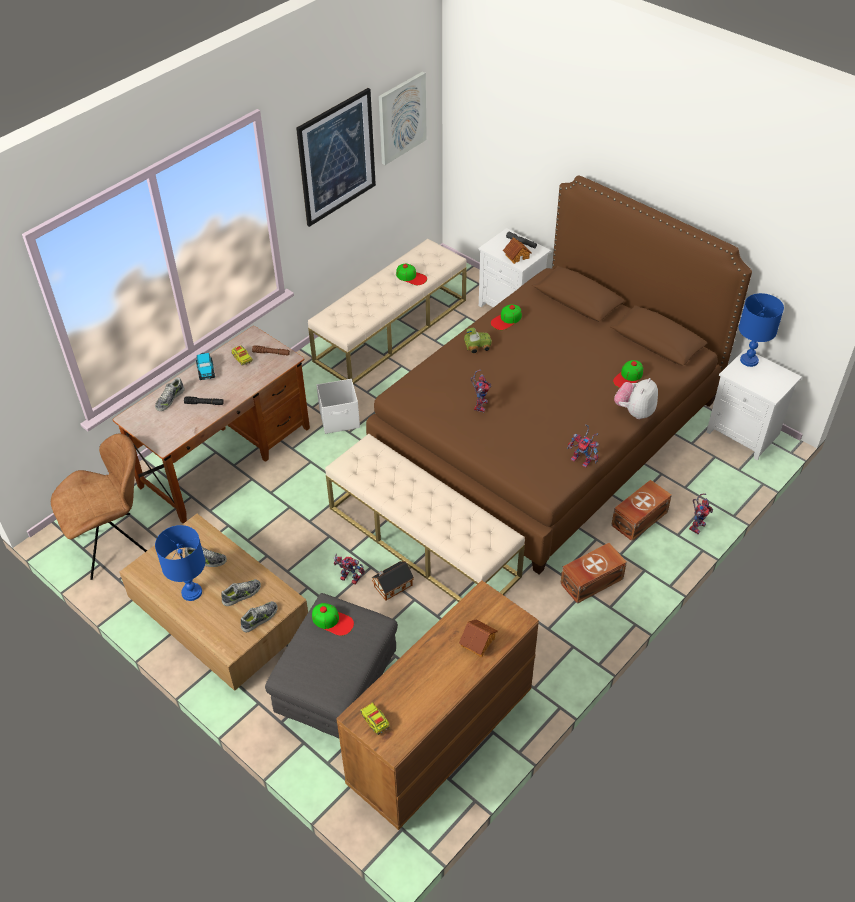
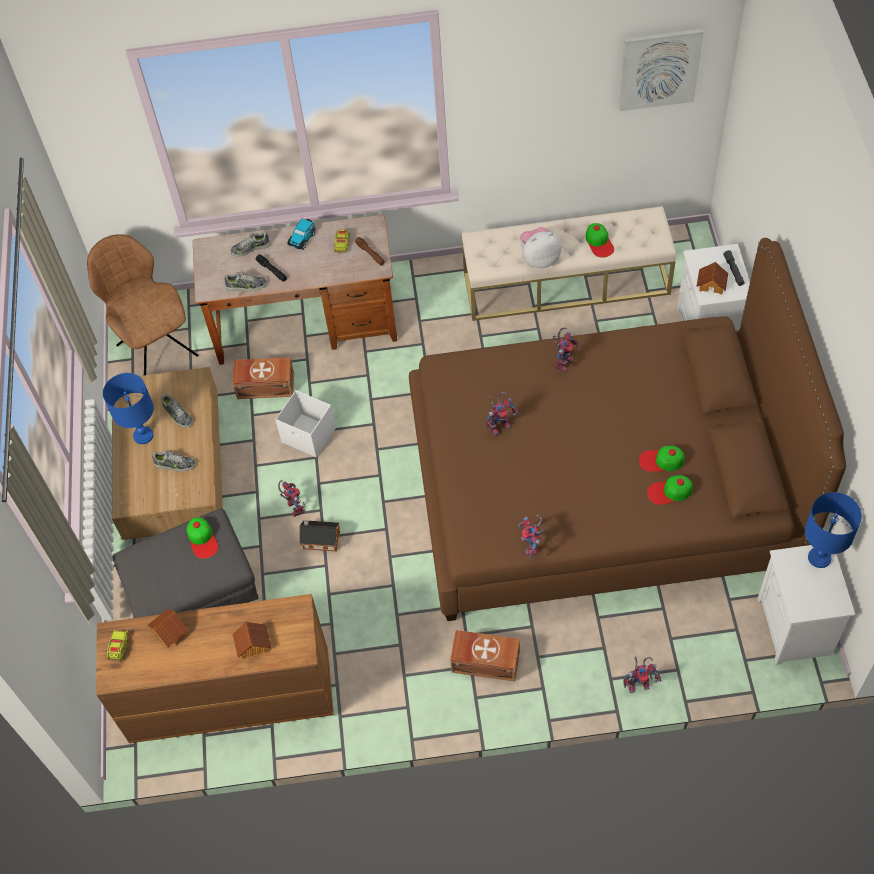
camera: 45 degrees right, 10 degrees up
(114, 544) = (156, 348): brown chair -> brown chair turned 135 degrees counterclockwise
(260, 618) = (168, 495): shoe -> shoe (246, 286)
(337, 157) = (548, 84): picture -> none
(340, 419) = (431, 349): white storage box -> white storage box (309, 436)
(403, 680) = (169, 631): none -> toy house
(423, 542) = (384, 518): beige bench -> none
(477, 345) = (563, 361): toy car -> toy robot
(506, 320) = (620, 351): cap -> cap (661, 461)
(634, 411) = (635, 532): plush toy -> plush toy (539, 259)
(638, 518) = (591, 636): brown storage box -> brown storage box (265, 385)

